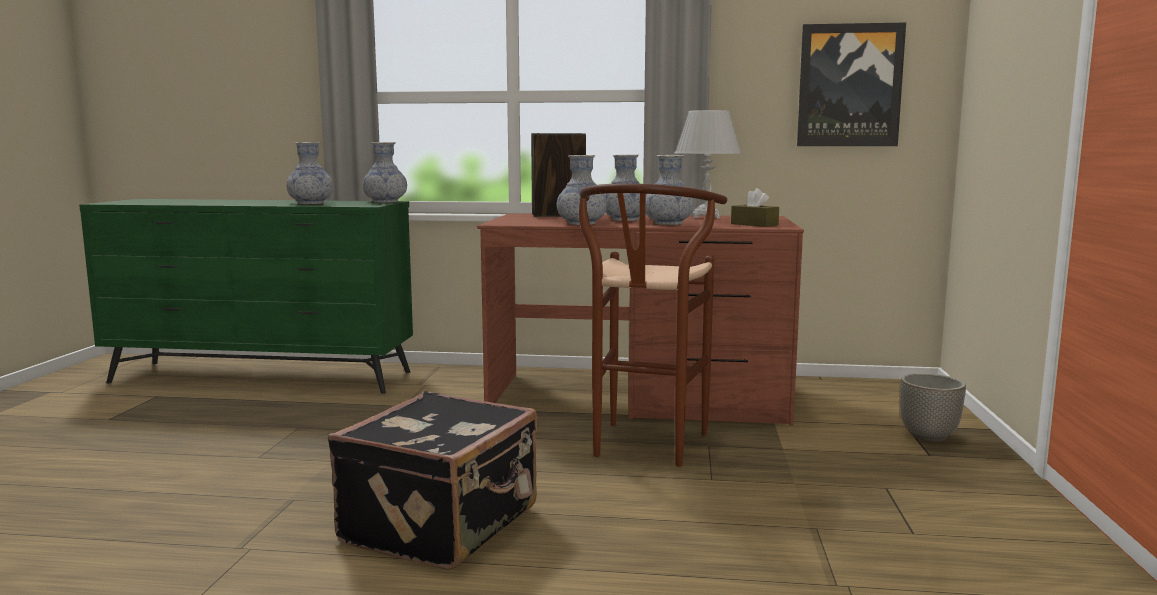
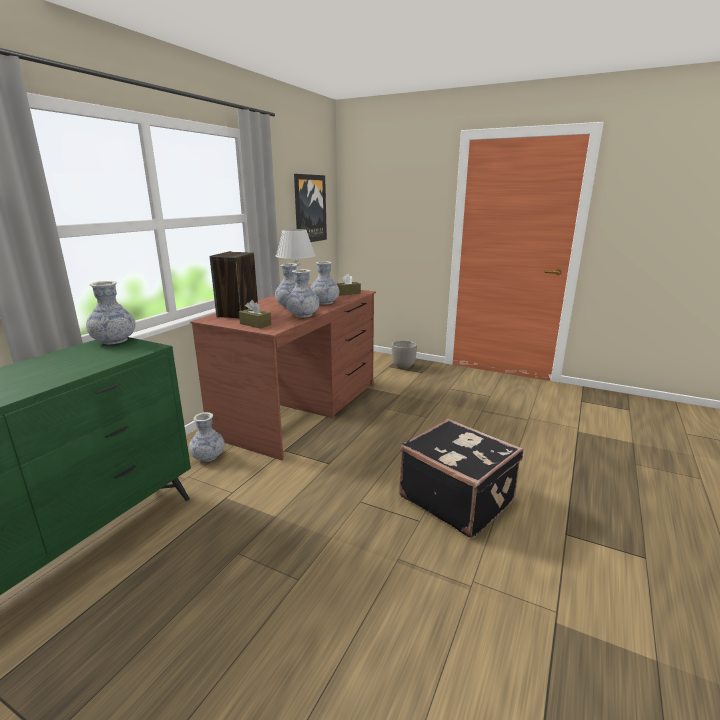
camera: 70 degrees left, 10 degrees up
(311, 203) = (69, 366): vase -> vase (208, 456)
(516, 220) = (255, 324): none -> brown tissue box
(645, 449) = (380, 423): brown stool -> none

